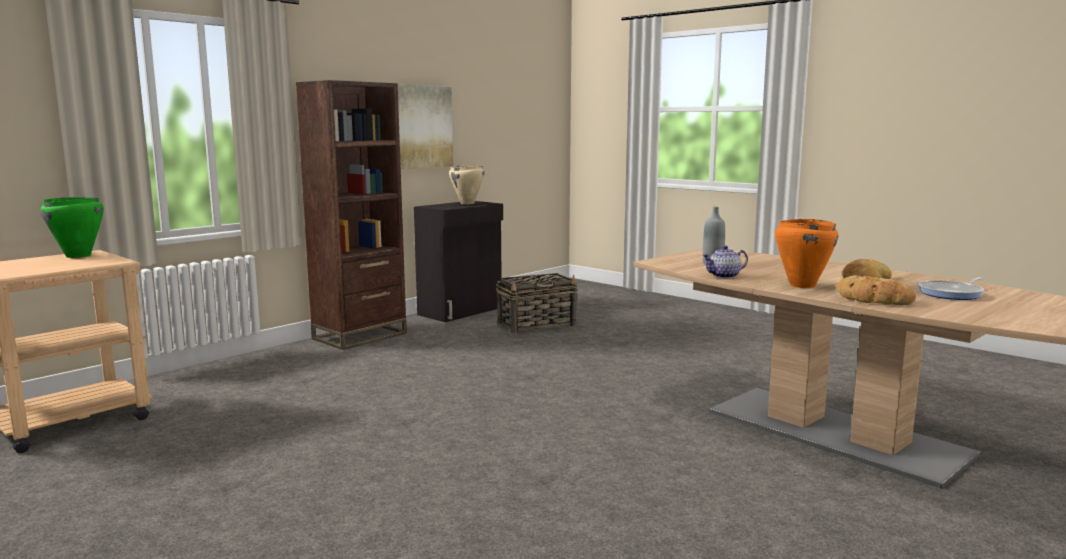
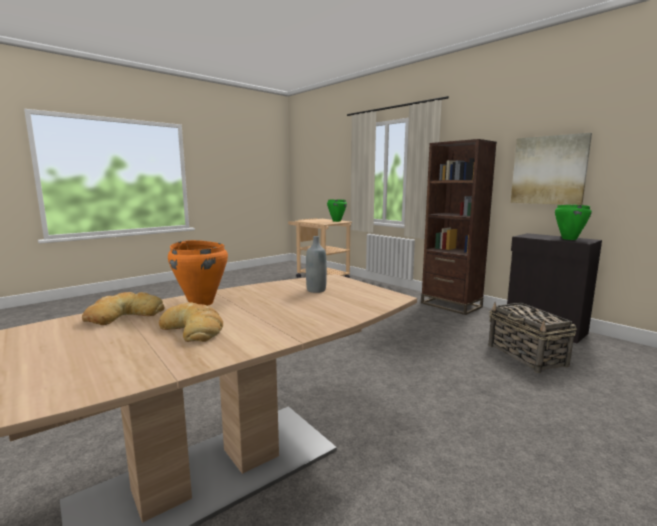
camera: 95 degrees right, 0 degrees up
(467, 203) = (569, 239): beige cooking pot -> green cooking pot
(724, 276) = (259, 288): teapot -> none
(952, 293) = (85, 354): frying pan -> none

